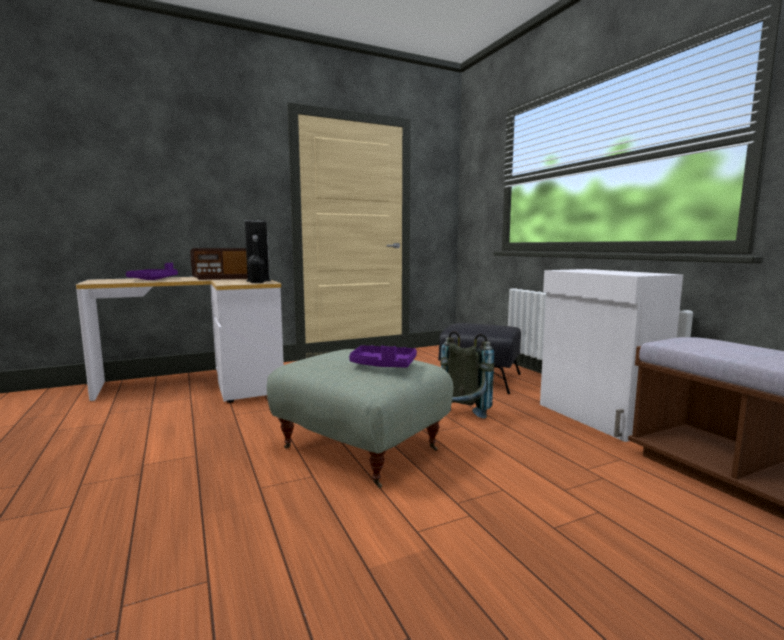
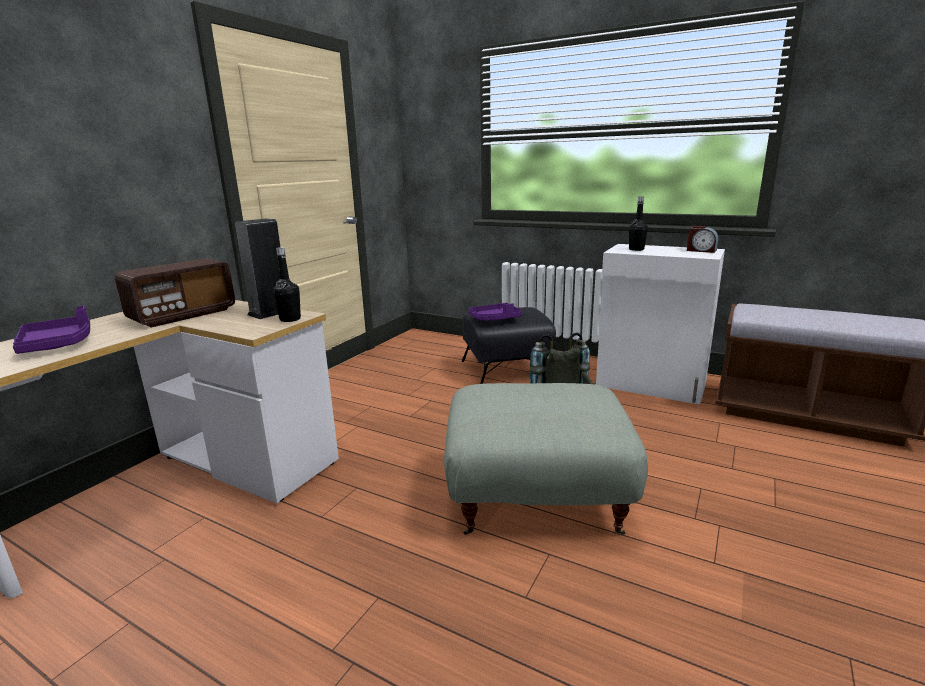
camera: 35 degrees left, 10 degrees up
(383, 365) = (577, 403): purple tray -> purple tray (495, 319)
(583, 270) = (636, 249): none -> black bottle
(647, 273) = (701, 250): none -> alarm clock

